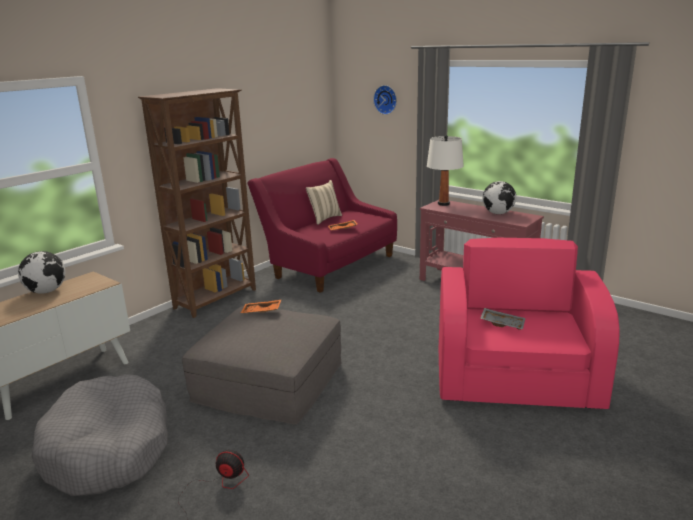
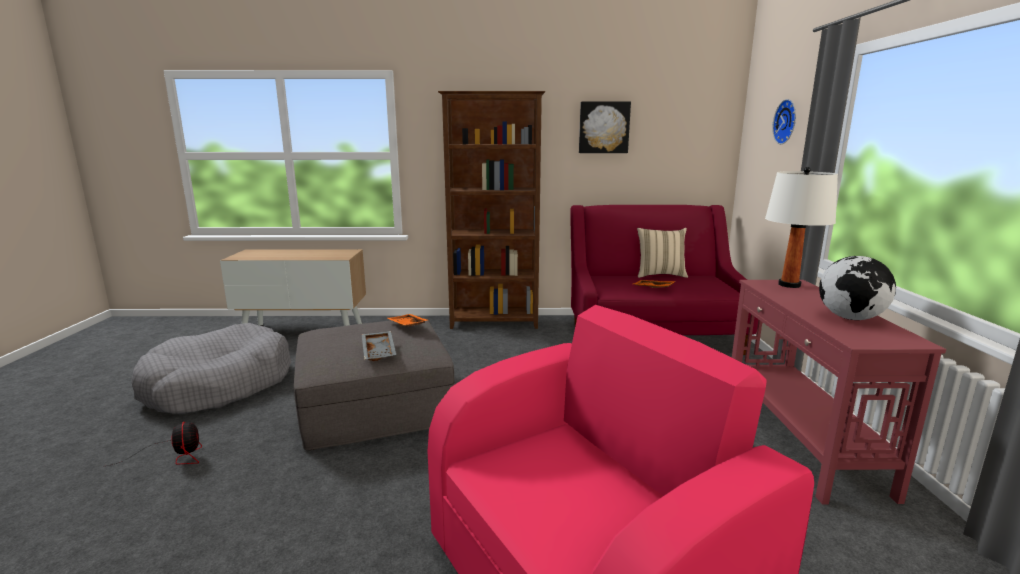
camera: 50 degrees right, 5 degrees down
(47, 291) = (310, 251): globe -> none
(258, 111) = (603, 127): none -> picture
(502, 323) = (559, 469): grey tray -> grey tray (380, 351)

